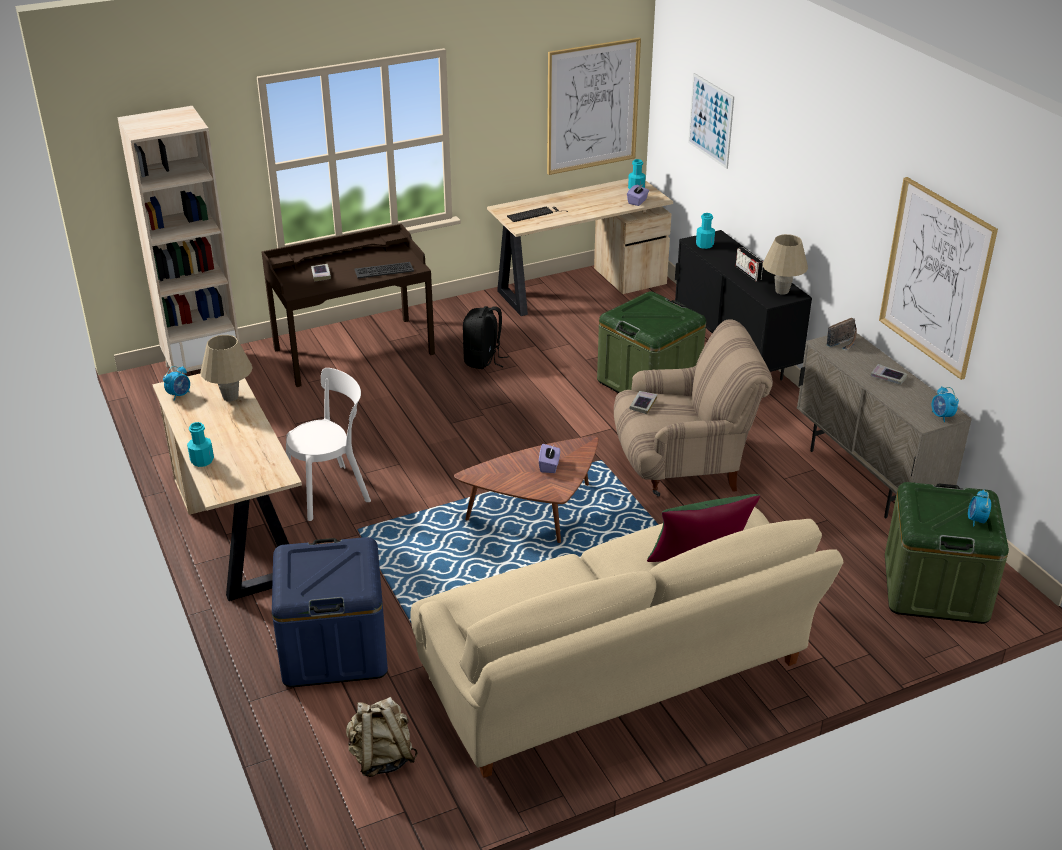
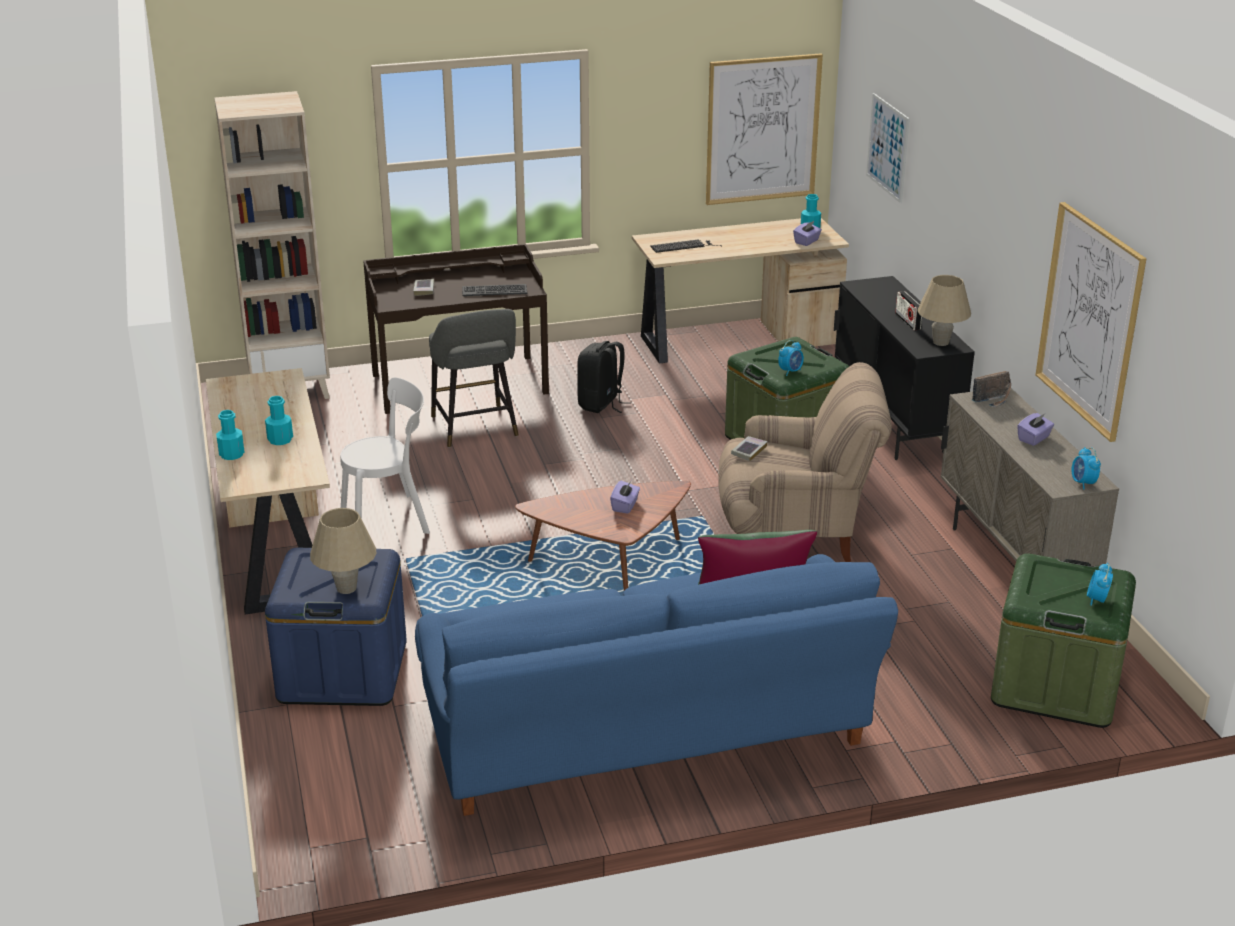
camera: 10 degrees right, 5 degrees down
(179, 395) = (230, 391): alarm clock -> alarm clock (790, 371)
(230, 397) = (283, 397): beige table lamp -> beige table lamp (346, 588)
(381, 394) = (476, 429): none -> grey stool
(381, 757) = (359, 783): beige backpack -> none
(617, 678) = (647, 735): beige sofa -> blue sofa
(704, 245) = (867, 289): turquoise bottle -> turquoise bottle (280, 440)
(888, 377) = (1034, 439): book -> purple tissue box

